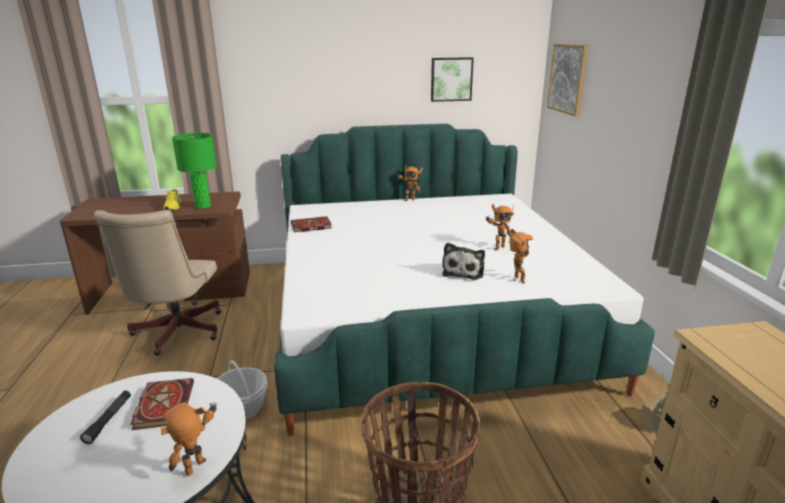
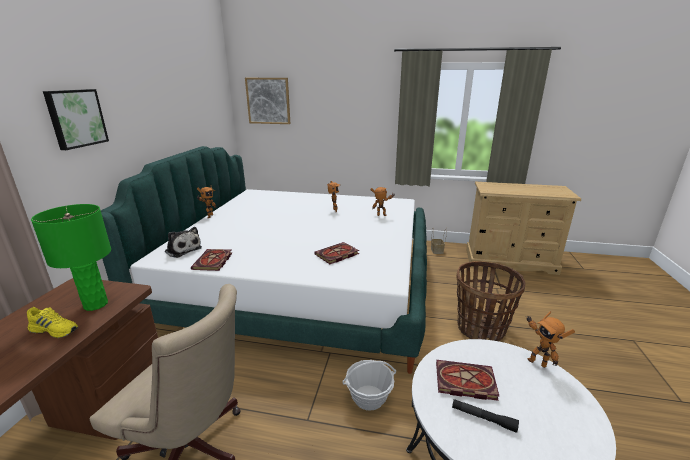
camera: 70 degrees left, 0 degrees up
(359, 273) = (336, 255): none -> book
(451, 79) = (192, 108): picture -> picture (76, 118)
(464, 271) = (360, 225): plush toy -> plush toy (182, 249)

